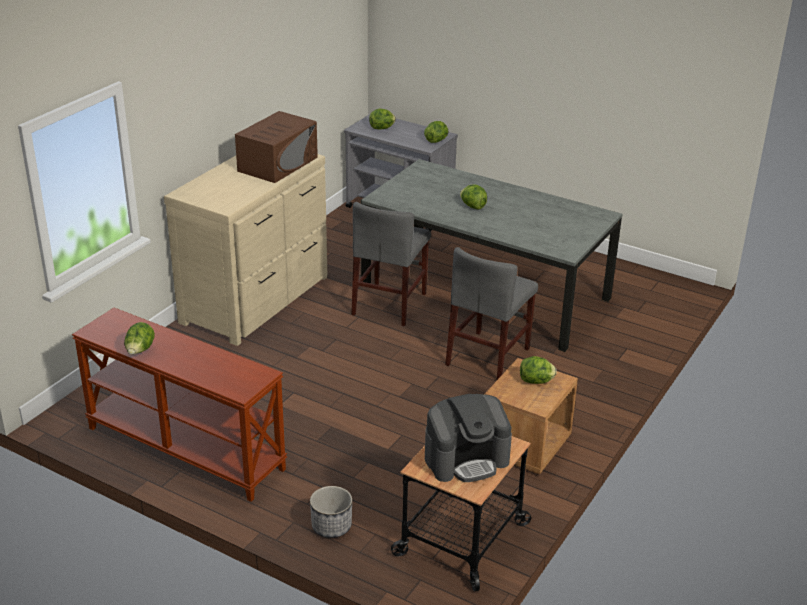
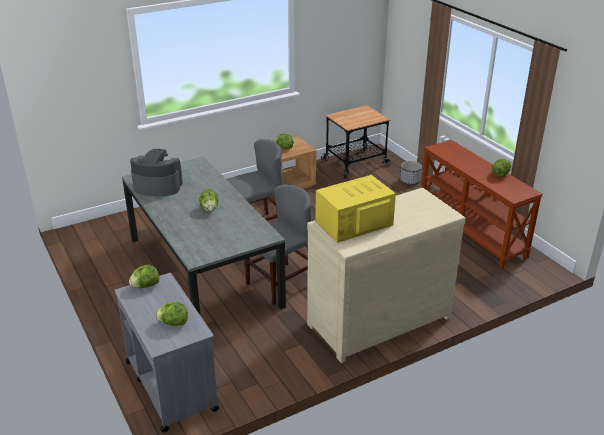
camera: 150 degrees left, 0 degrees up
(278, 164) = (353, 223): brown microwave -> yellow microwave
(466, 459) = (358, 116): coffee machine -> coffee machine (157, 186)

